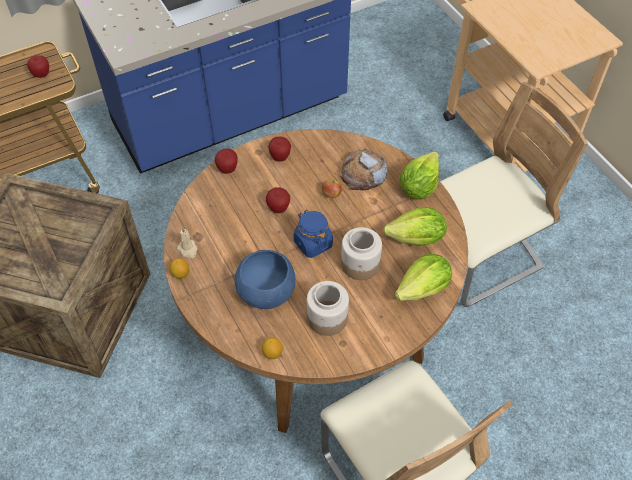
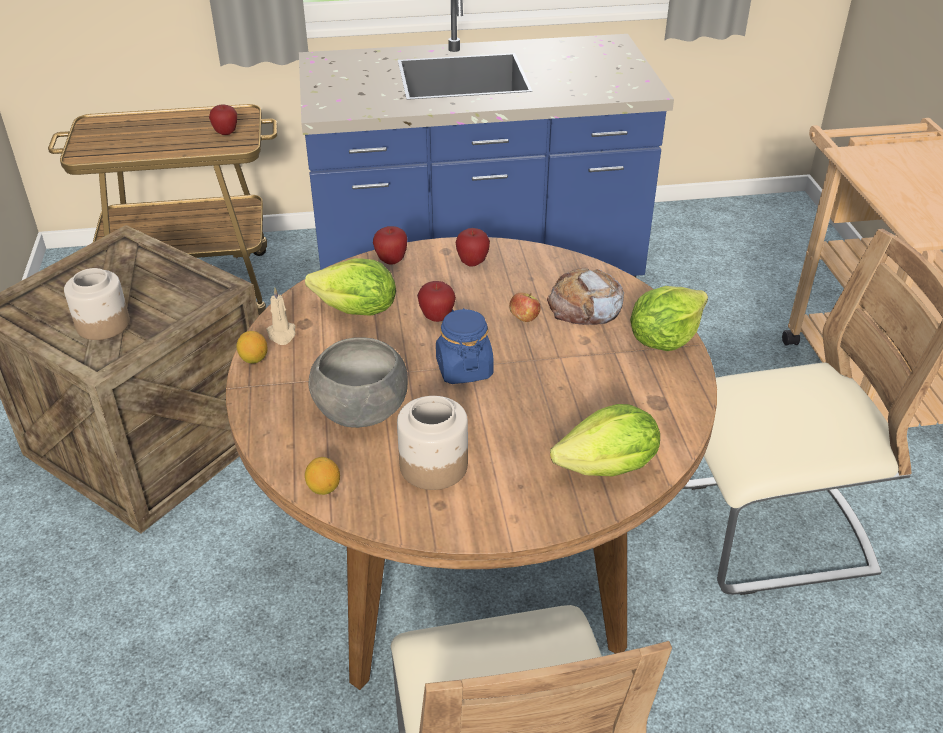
camera: 20 degrees right, 15 degrees down
(266, 291) = (361, 409): blue bowl -> grey bowl
(360, 264) = (523, 411): jar -> jar (103, 325)
(416, 239) = (629, 402): lettuce -> lettuce (357, 311)

